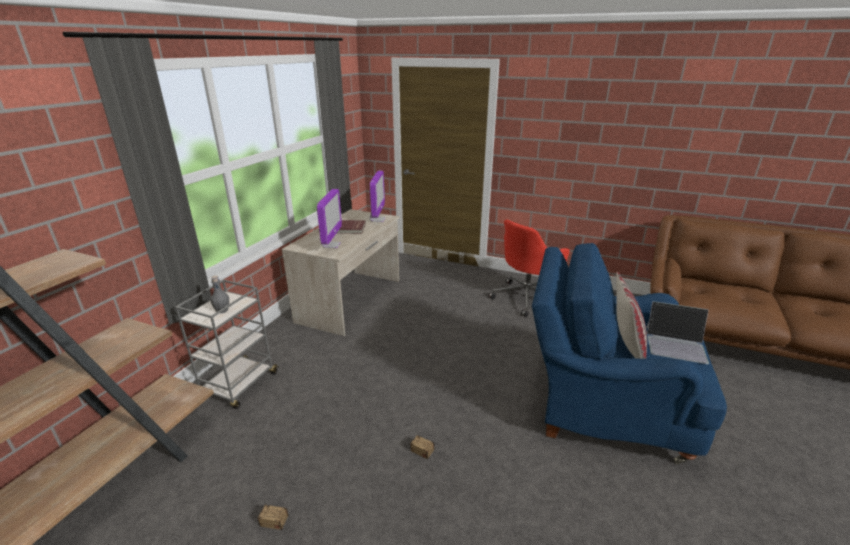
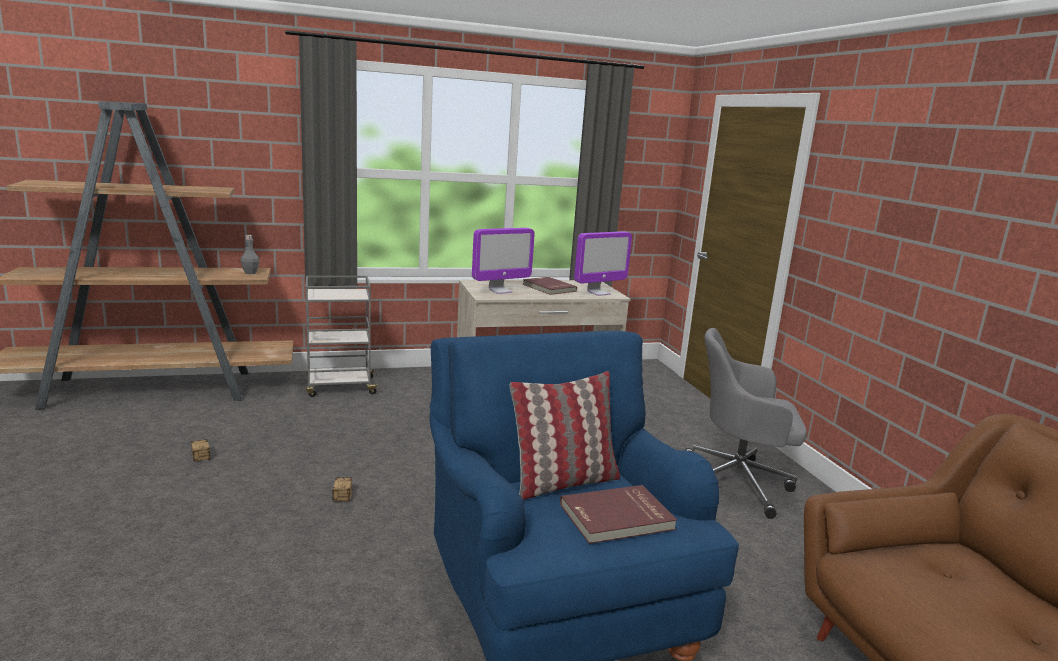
camera: 50 degrees right, 10 degrees down
(222, 310) = (335, 295): grey bottle -> grey bottle (250, 273)
(527, 298) = (738, 483): red office chair -> grey office chair
(676, 344) = (617, 518): laptop -> red book

